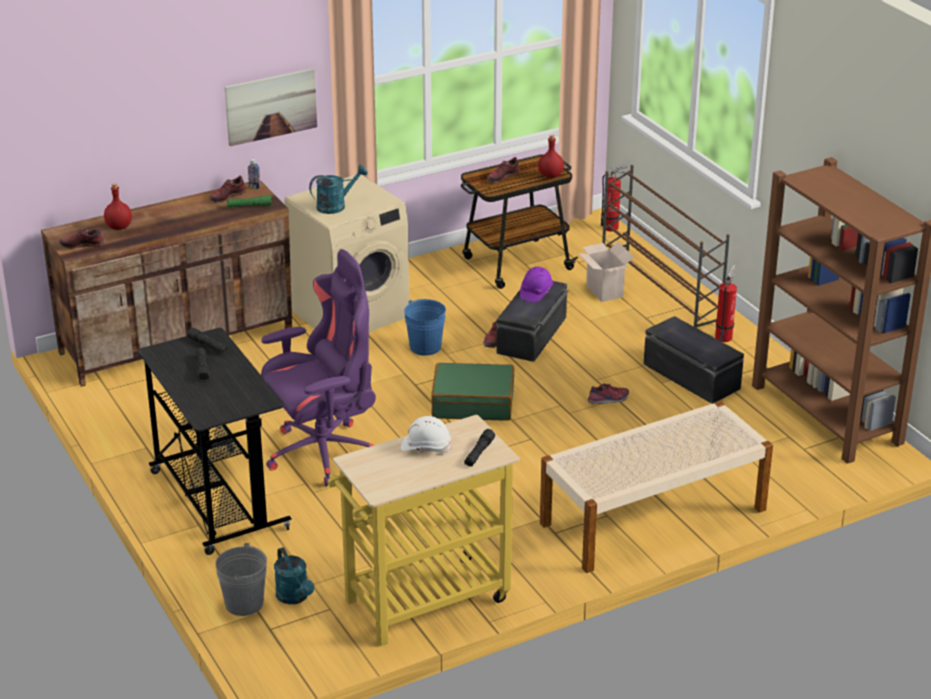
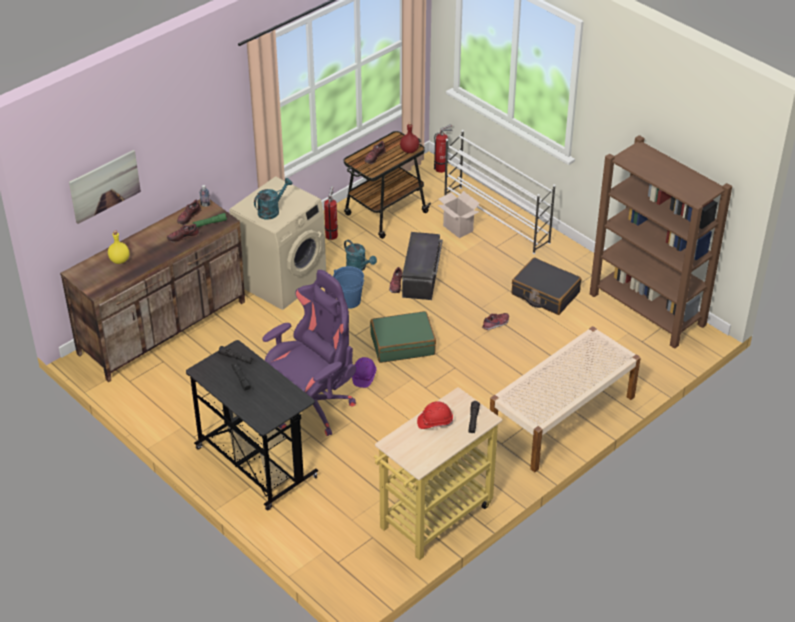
camera: 15 degrees left, 10 degrees up
(83, 244) = (100, 282): shoe -> shoe (183, 237)
(119, 227) = (119, 260): red bottle -> yellow bottle
(244, 603) = (311, 545): grey bucket -> none
(271, 106) = (209, 142): picture -> picture (104, 186)
(295, 597) = (344, 533): turquoise watering can -> turquoise watering can (359, 267)
(426, 447) = (435, 422): white hard hat -> red hard hat
(536, 292) = (421, 246): purple hard hat -> purple hard hat (363, 376)
(660, 289) = (496, 220): brown shoe rack -> white shoe rack
(690, 377) = (545, 294): black storage box -> black suitcase
(724, 336) = (555, 254): fire extinguisher -> fire extinguisher (331, 234)

